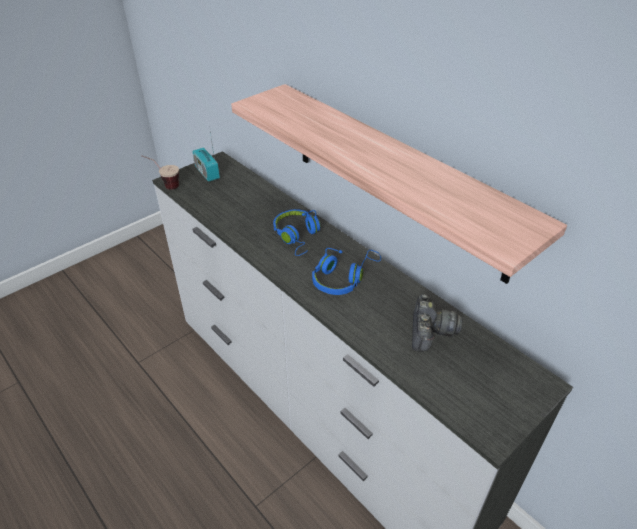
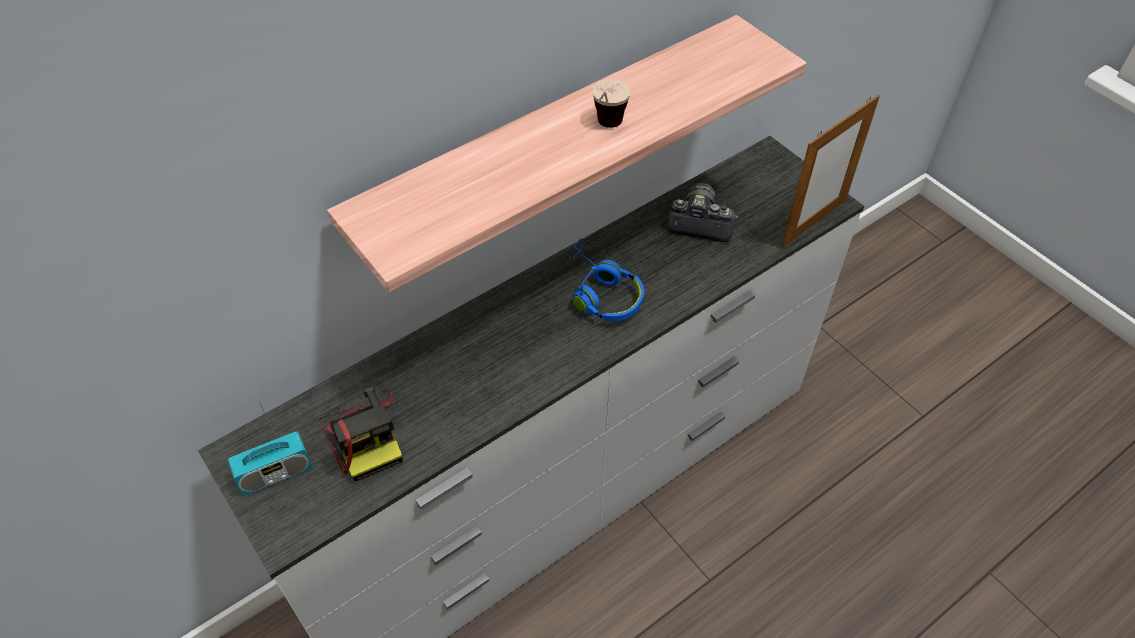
camera: 85 degrees left, 10 degrees up
(164, 185) = (300, 547): cup -> cup (606, 130)
(228, 195) = (365, 434): none -> camera
(298, 237) = (503, 338): blue headphones -> none
(457, 416) = (814, 223): none -> picture frame

